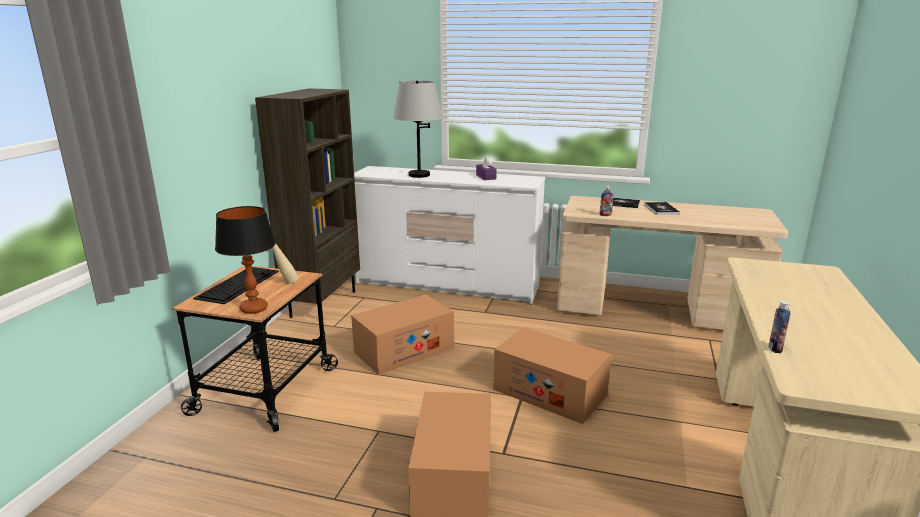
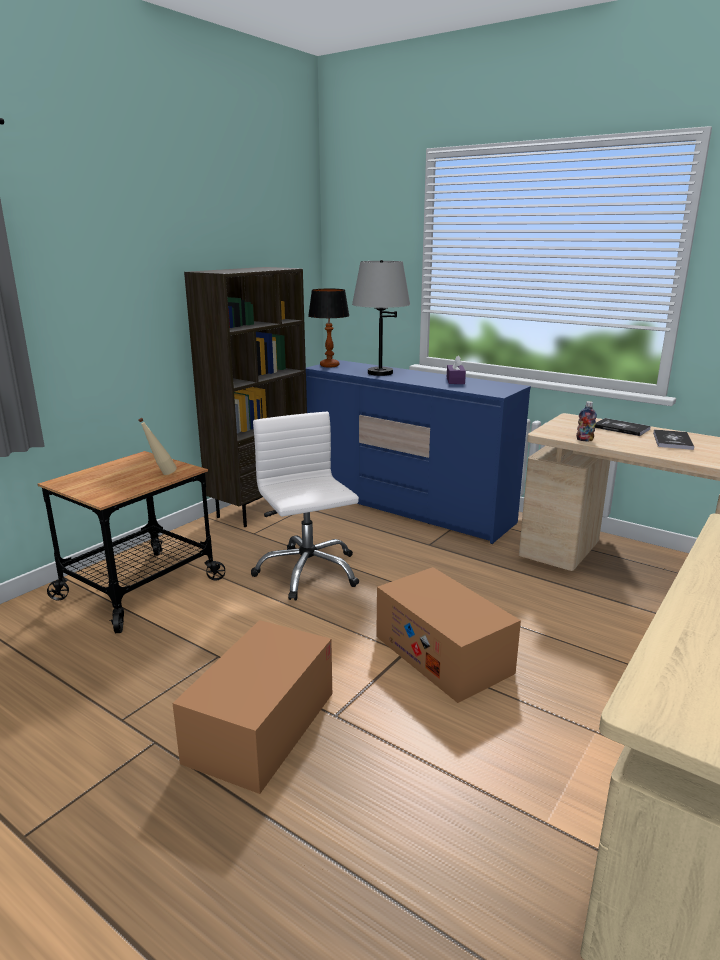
camera: 20 degrees right, 0 degrees up
(238, 284) = (118, 469): keyboard -> none
(253, 308) = (105, 495): table lamp -> table lamp (329, 365)
(404, 350) = (307, 572): cardboard box -> white office chair
(447, 285) = (407, 507): white dresser -> blue dresser
(775, 348) = (658, 651): bottle -> none

